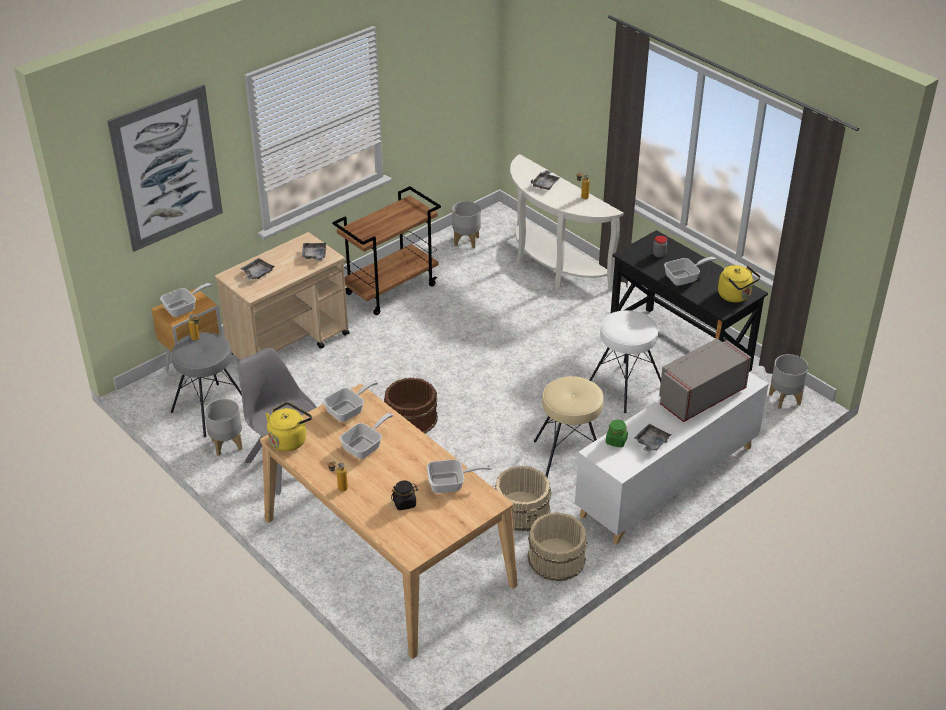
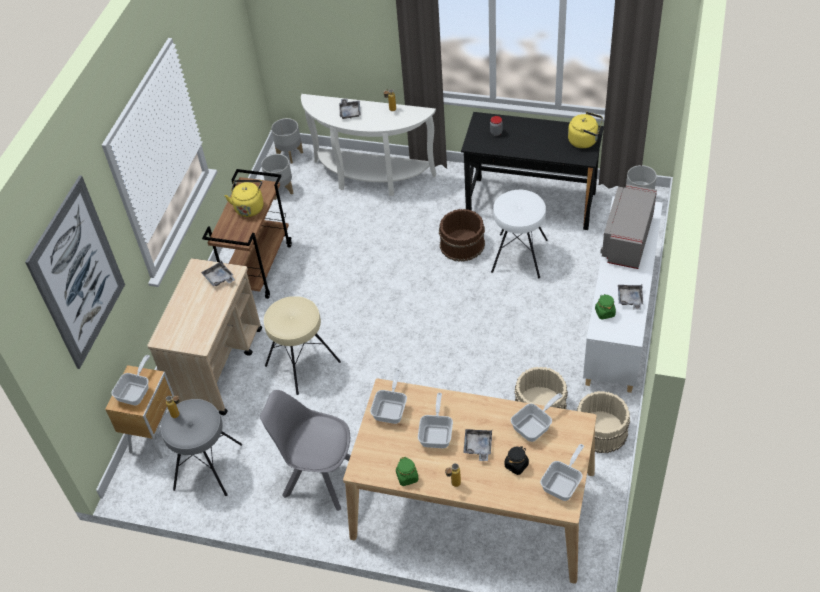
camera: 30 degrees left, 10 degrees up
(226, 444) = (252, 491): grey planter -> grey planter (289, 154)
(257, 273) = (184, 323): grey tray -> grey tray (478, 447)
(289, 440) = (369, 465): yellow kettle -> yellow kettle (249, 207)
(309, 463) = (407, 477): none -> green jar
(411, 418) = (383, 376): brown bucket -> brown bucket (461, 244)
(569, 456) = (532, 338): beige stool -> beige stool (302, 363)
(685, 278) = (534, 144): frying pan -> frying pan (564, 483)

